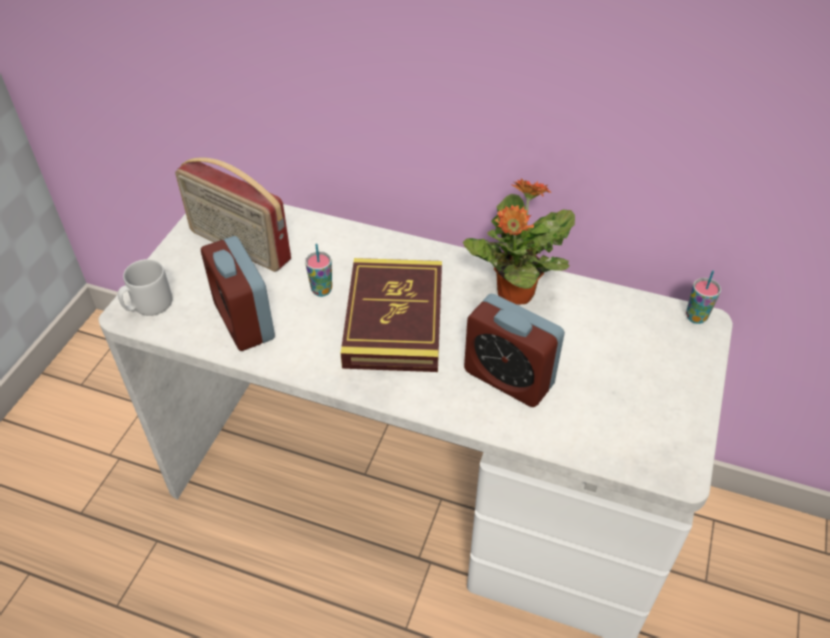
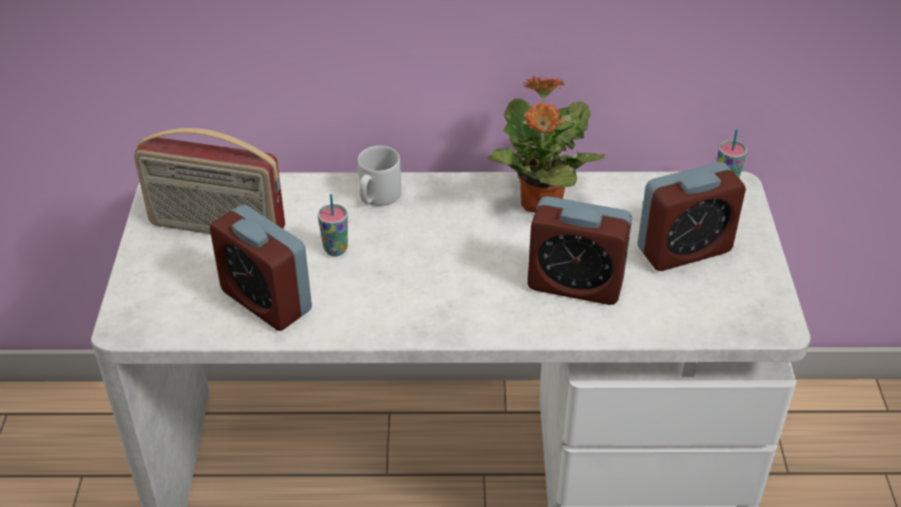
camera: 20 degrees left, 5 degrees down
(148, 305) = (144, 312): grey mug -> grey mug (377, 197)
(394, 320) = (429, 259): book -> none
(625, 372) = (684, 250): none -> alarm clock

